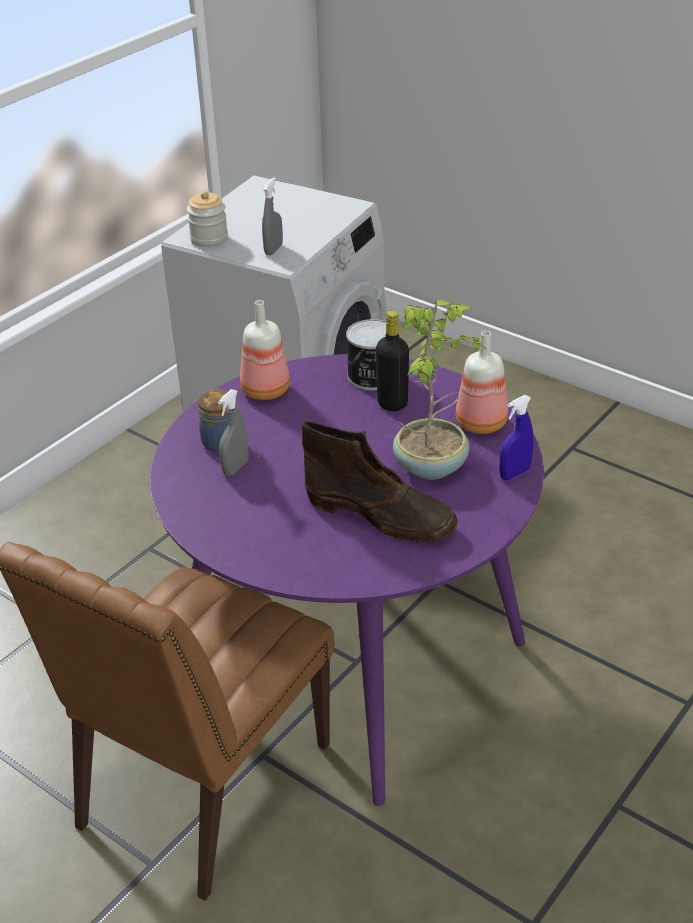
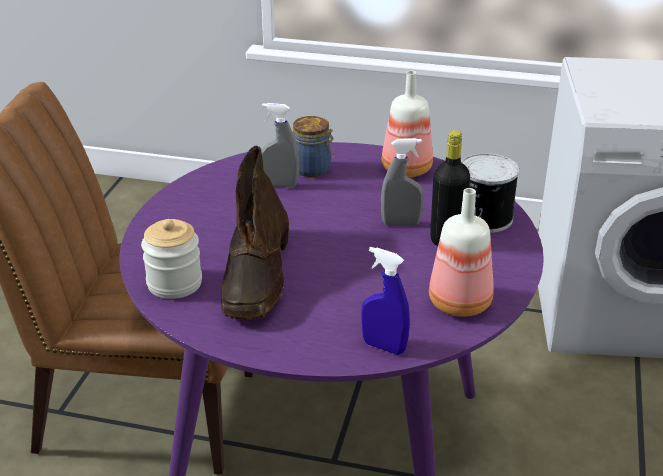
camera: 65 degrees right, 5 degrees down
(209, 239) = (596, 73): jar -> jar (174, 283)
(273, 249) = (619, 103): grey spray bottle -> grey spray bottle (401, 224)
(432, 466) = (358, 288): potted plant -> none

